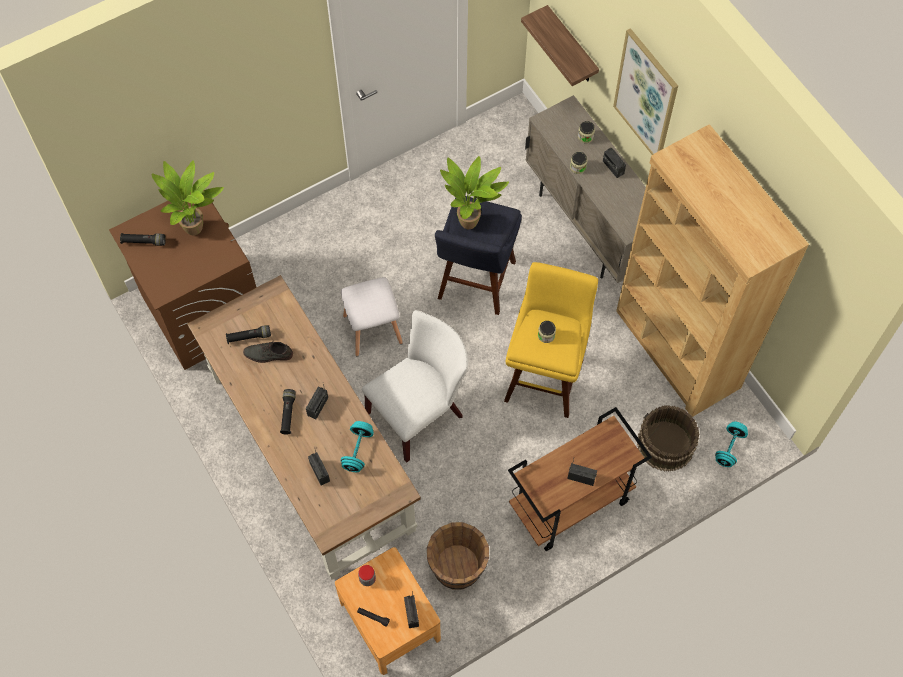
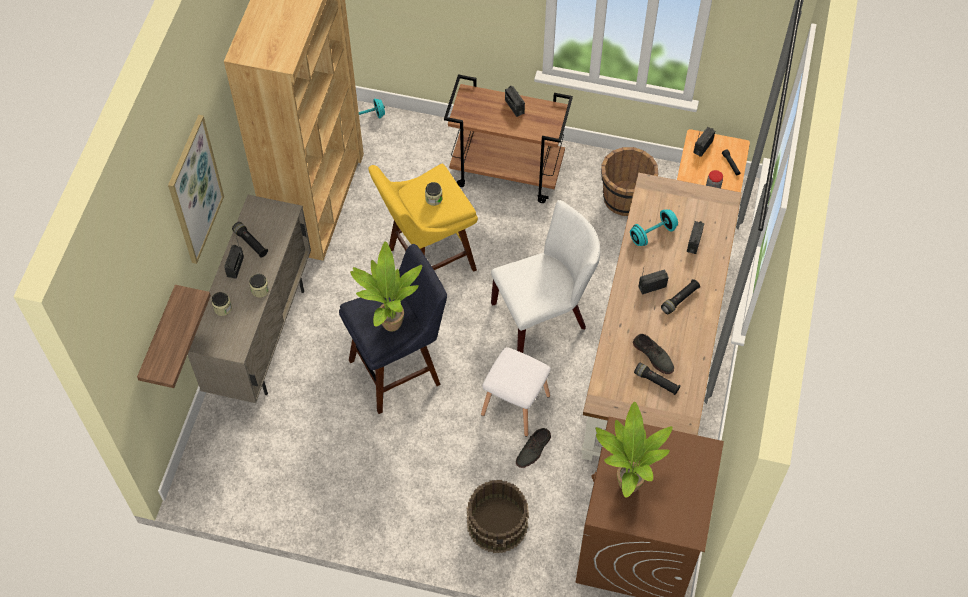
camera: 135 degrees left, 5 degrees down
(144, 242) = (683, 511): black flashlight -> black flashlight (250, 243)
(330, 310) = (533, 450): none -> grey shoe
(420, 412) = (544, 314): white chair -> white chair turned 150 degrees clockwise
(665, 445) = (402, 154): brown bucket -> brown bucket (498, 523)

